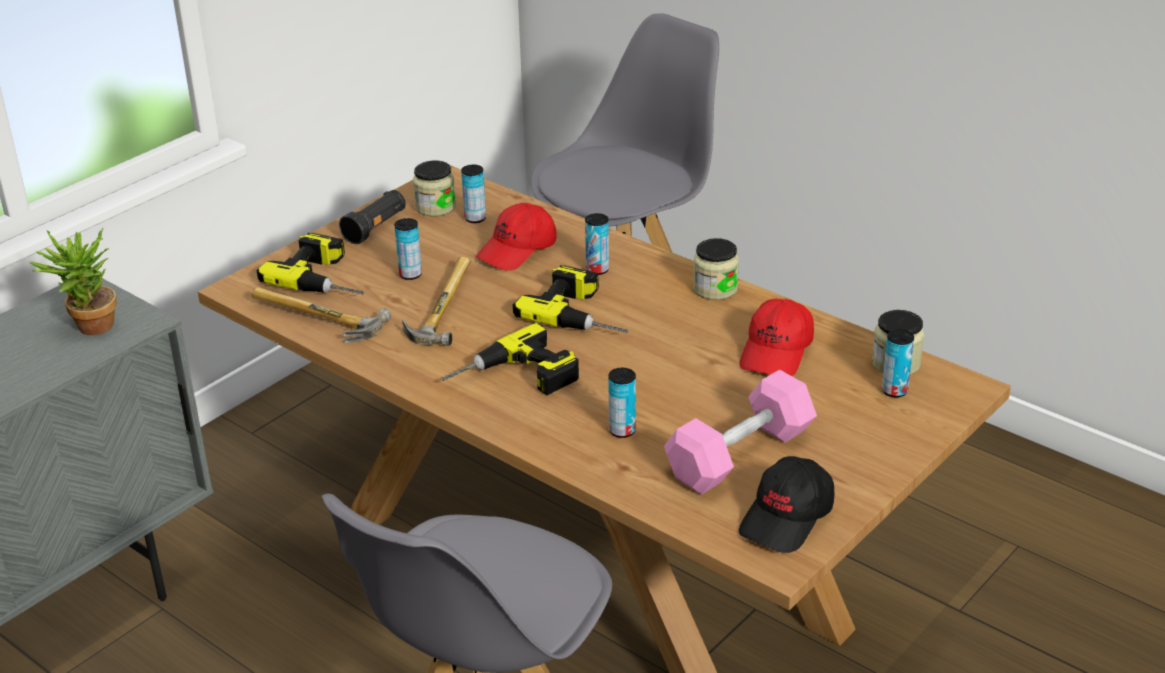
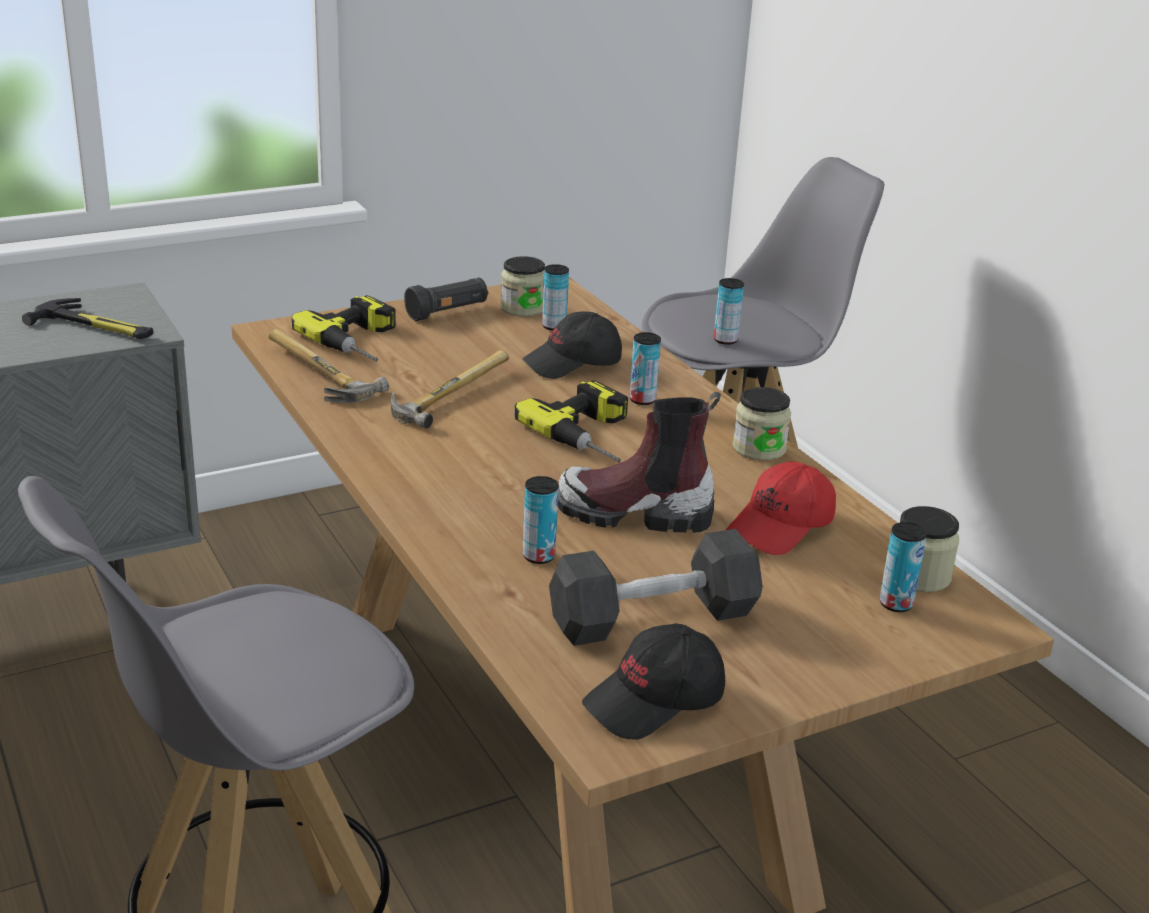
camera: 20 degrees right, 5 degrees down
(89, 329) = (95, 326): potted plant -> hammer
(410, 274) = (445, 358): can -> can (725, 340)
(514, 379) = (466, 476): power drill -> none
(518, 250) = (573, 363): red cap -> black cap
(665, 373) = (635, 513): none -> boot
(740, 454) = (653, 618): pink dumbbell -> black dumbbell

